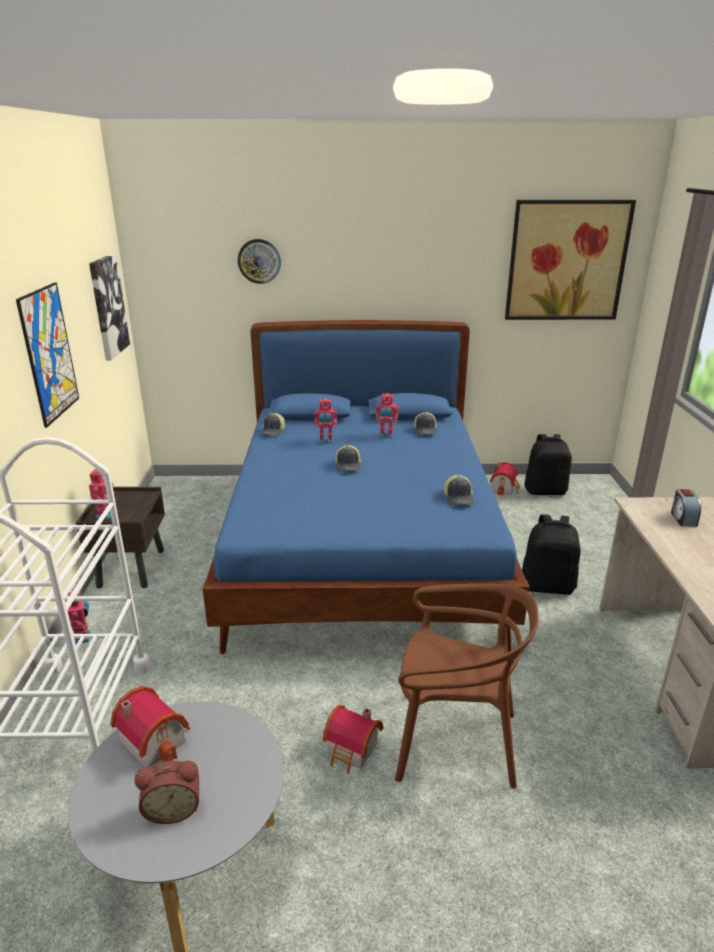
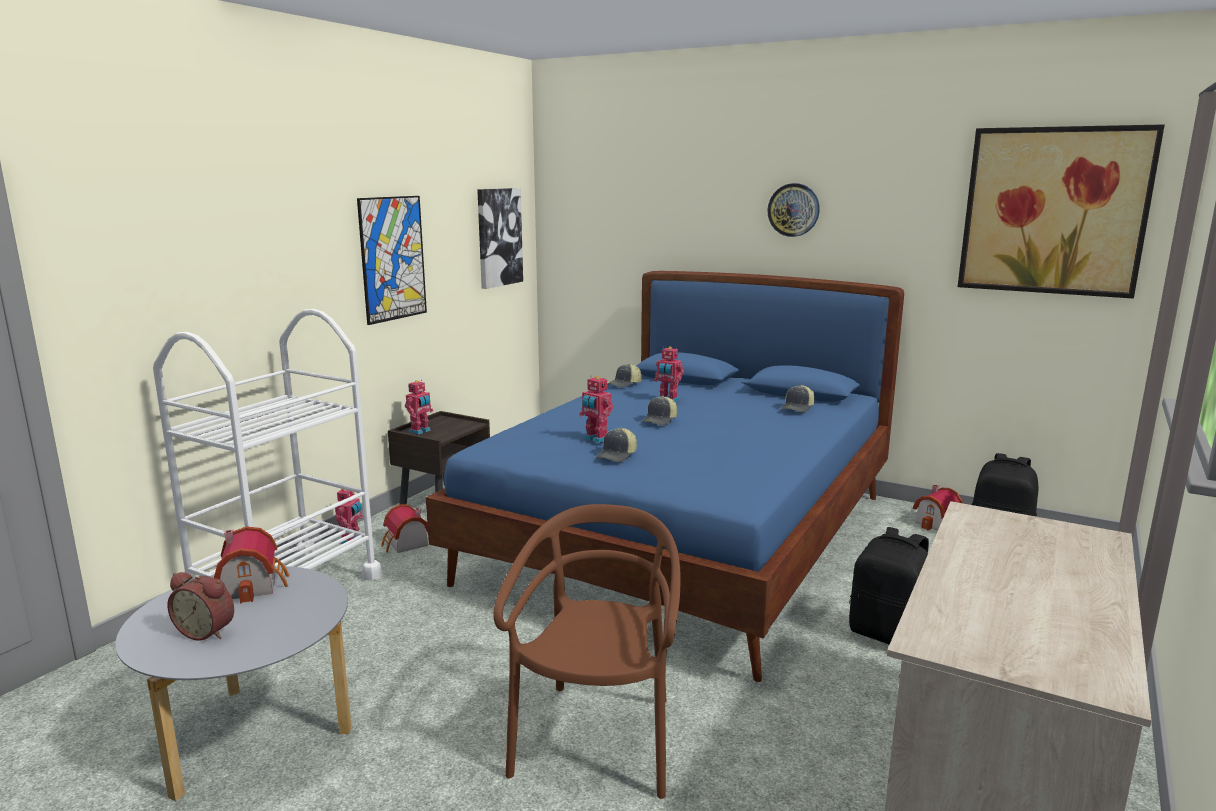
camera: 30 degrees right, 10 degrees down
(259, 261) = (662, 202): wall clock -> wall clock (793, 210)
(353, 751) = (482, 706): toy house -> toy house (405, 544)
(386, 436) = (743, 406): toy robot -> toy robot (596, 439)
(455, 741) = (598, 739): brown chair -> brown chair turned 120 degrees counterclockwise
(459, 498) = (748, 468): cap -> cap (617, 456)
(683, 518) = (1024, 540): alarm clock -> none

